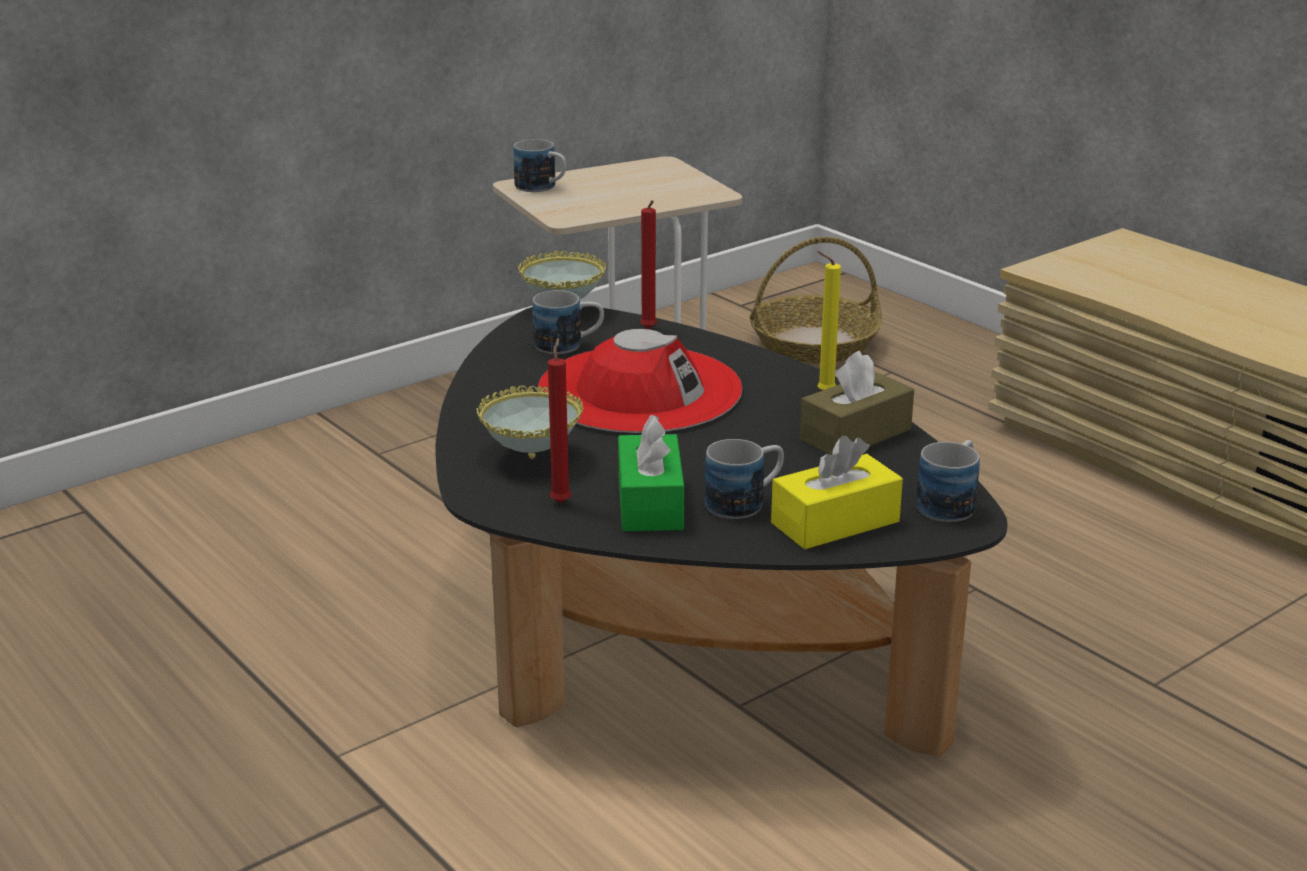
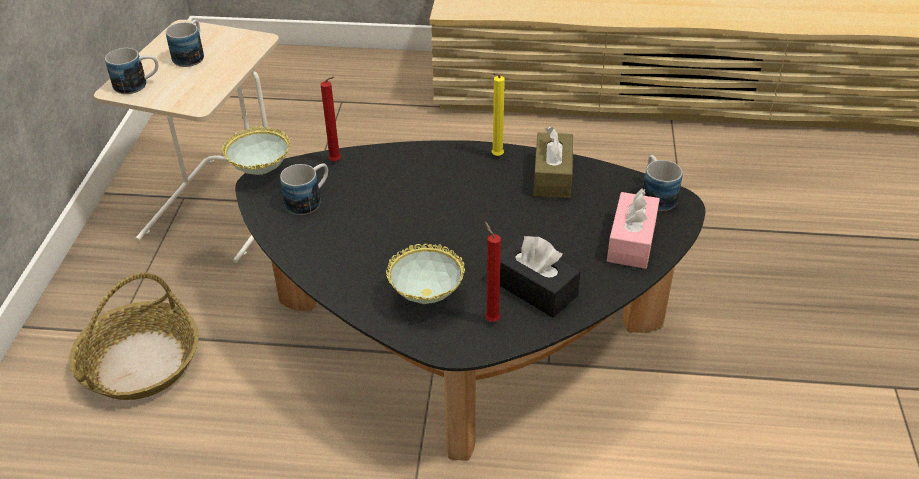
camera: 45 degrees left, 15 degrees up
(639, 390) = (403, 211): red hat -> none
(650, 503) = (535, 288): green tissue box -> black tissue box
(745, 502) = (575, 256): mug -> mug (192, 55)
(814, 344) = (276, 102): basket -> basket (141, 362)
(835, 522) = (631, 241): yellow tissue box -> pink tissue box

